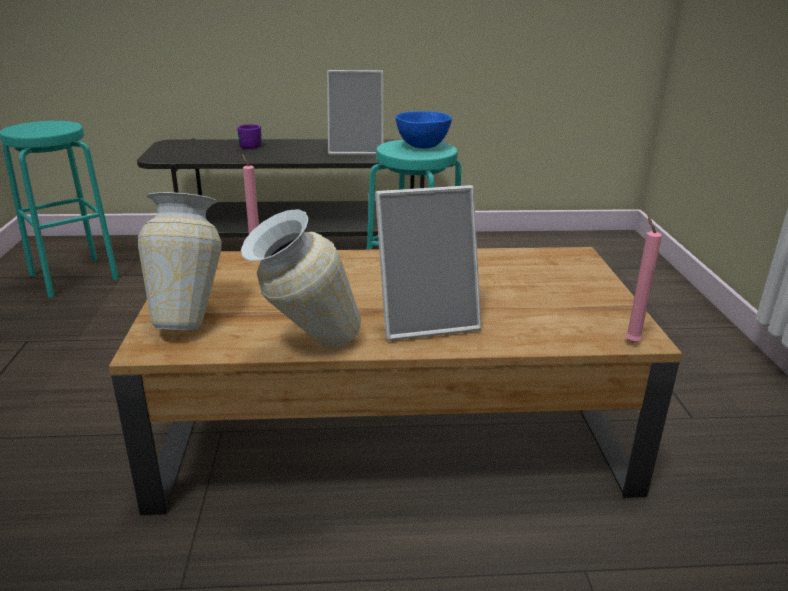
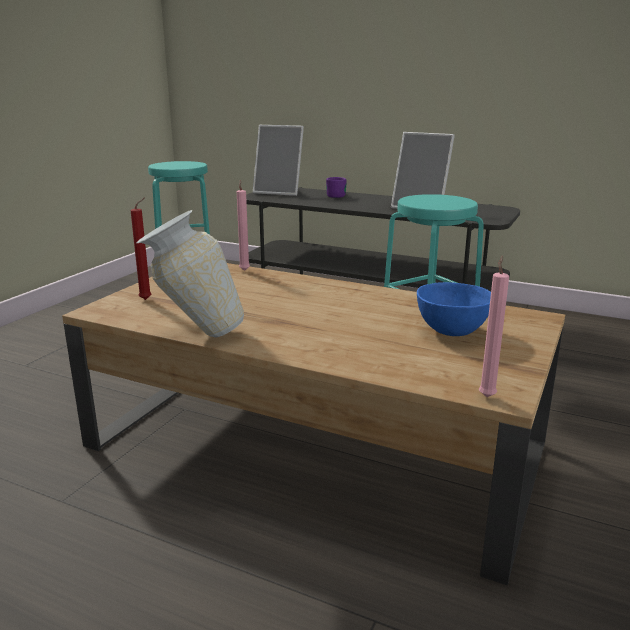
camera: 30 degrees right, 5 degrees down
(191, 318) = (147, 299): vase -> red candle
(421, 146) = (444, 200): blue bowl -> blue bowl (450, 331)
(426, 320) = (314, 336): picture frame -> picture frame (280, 192)

